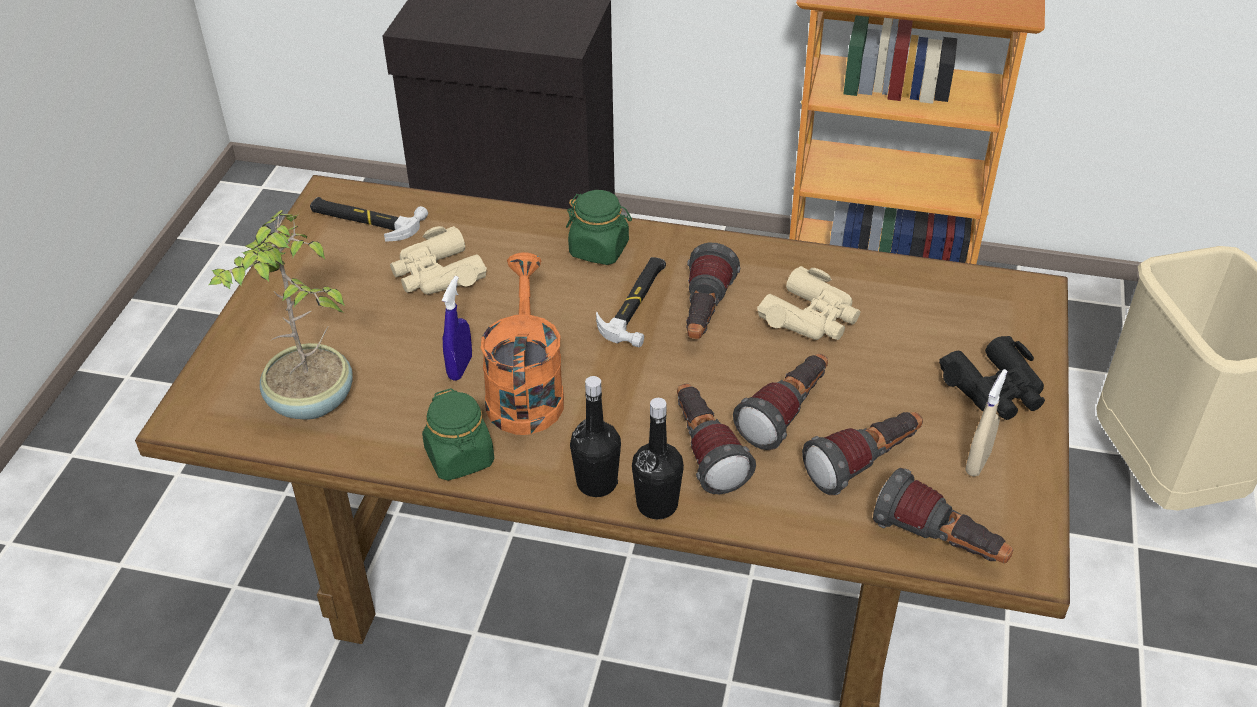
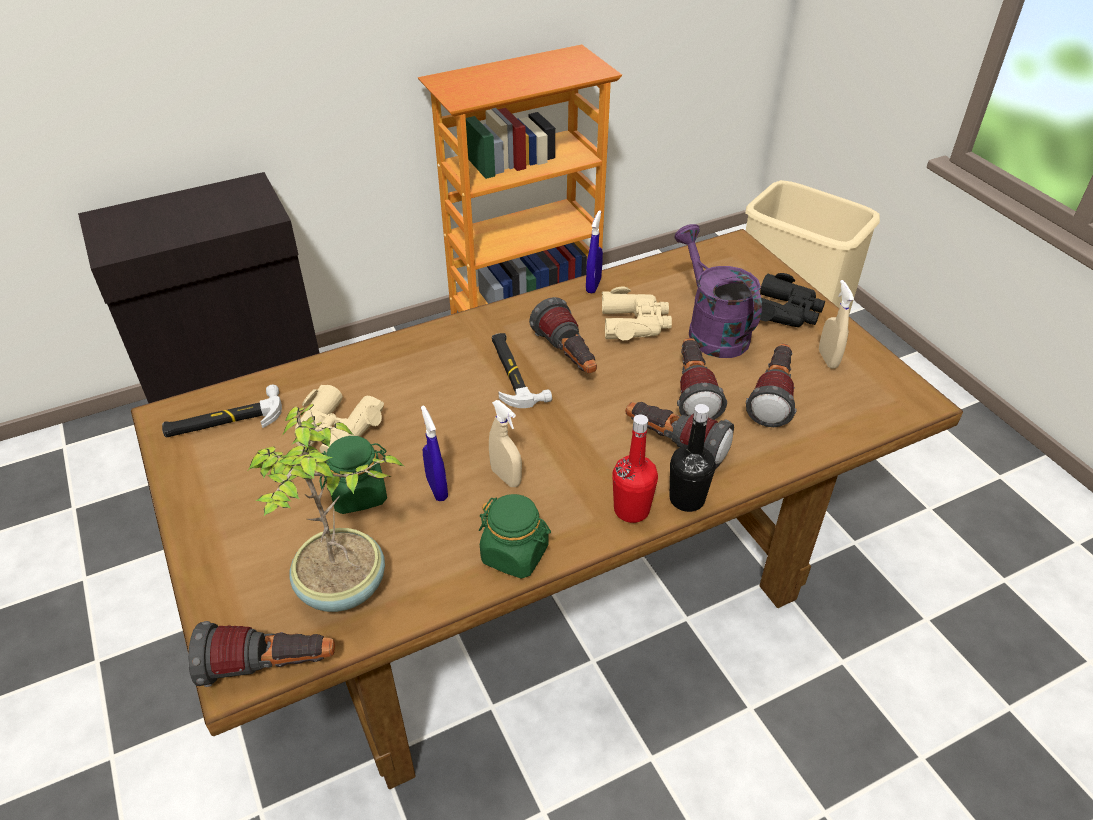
camera: 40 degrees left, 0 degrees up
(525, 391) = (506, 477): orange watering can -> beige spray bottle
(597, 483) = (631, 510): black bottle -> red bottle
(599, 249) = (443, 350): green jar -> green jar (359, 493)
(815, 258) = (593, 286): none -> blue spray bottle
(885, 365) = (711, 329): none -> purple watering can
(939, 543) = (866, 418): flashlight -> flashlight (270, 667)

